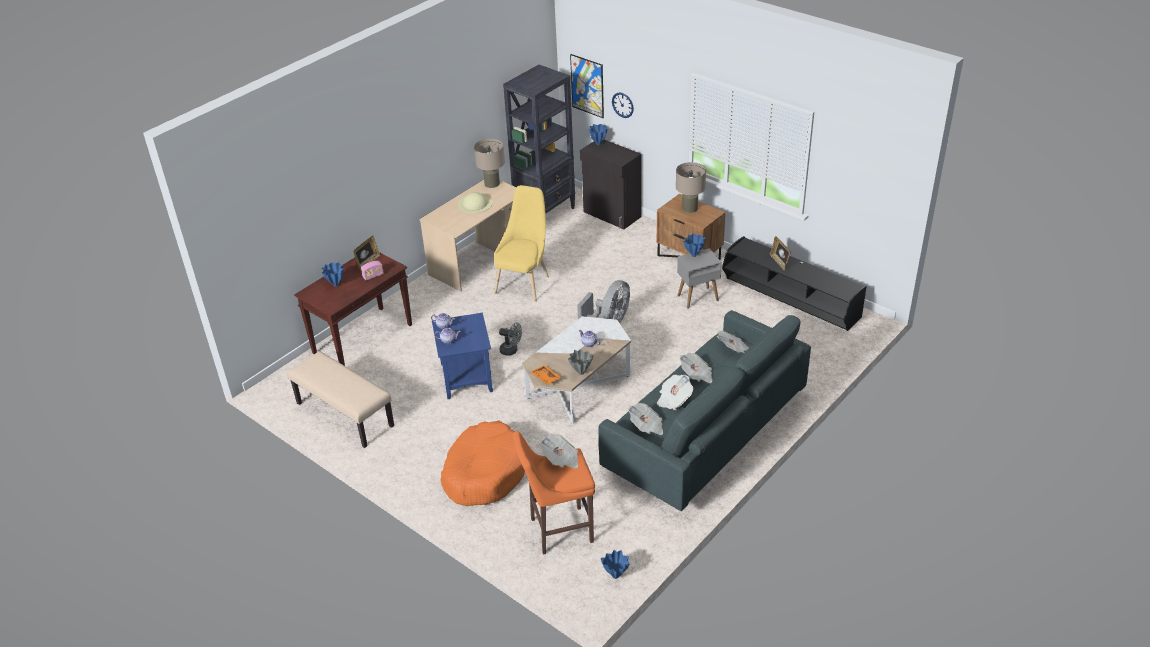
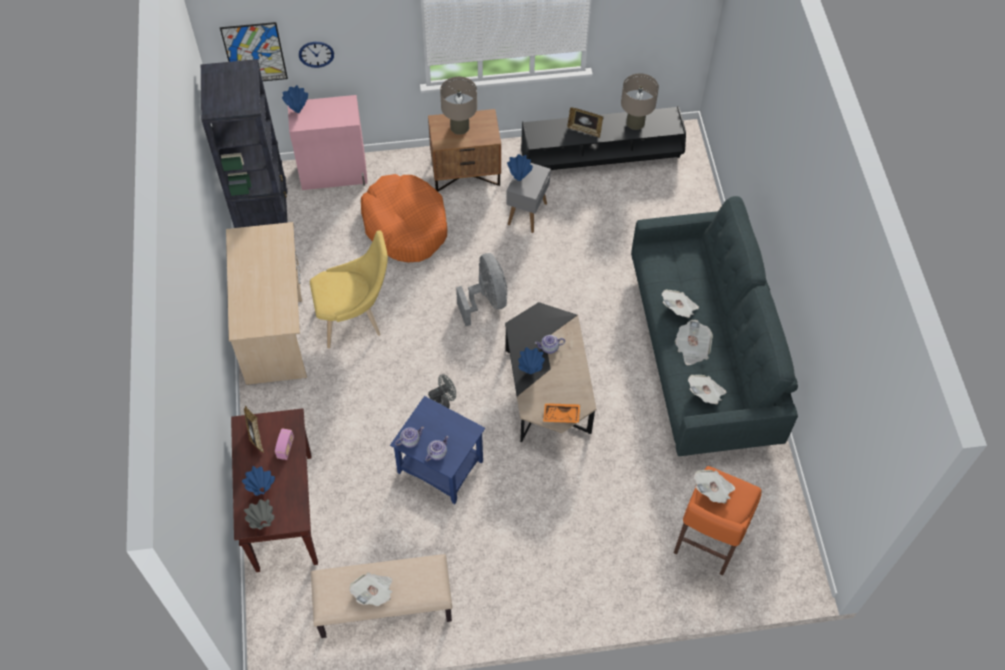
camera: 50 degrees left, 20 degrees up
(475, 203) = (261, 276): beige hat -> none
(484, 473) = (583, 546): orange dog bed -> orange dog bed (405, 225)
(492, 183) = (243, 237): beige table lamp -> beige table lamp (635, 122)
(524, 283) = (355, 319): yellow chair -> yellow chair turned 105 degrees clockwise
(579, 387) = (548, 391): white coffee table -> black coffee table
(580, 373) = (582, 385): grey vase -> grey vase (263, 524)
(612, 215) = (334, 174): black cabinet -> pink cabinet
(616, 576) = (793, 541): blue vase -> blue vase (530, 371)
(733, 349) = (673, 258): newspaper -> newspaper (374, 592)

